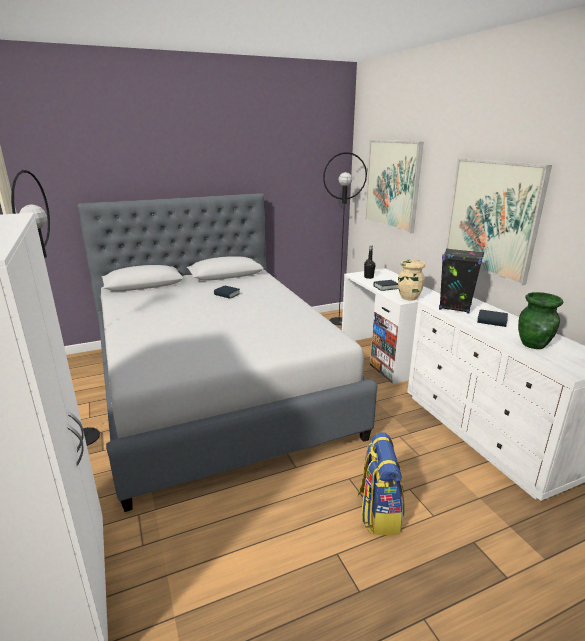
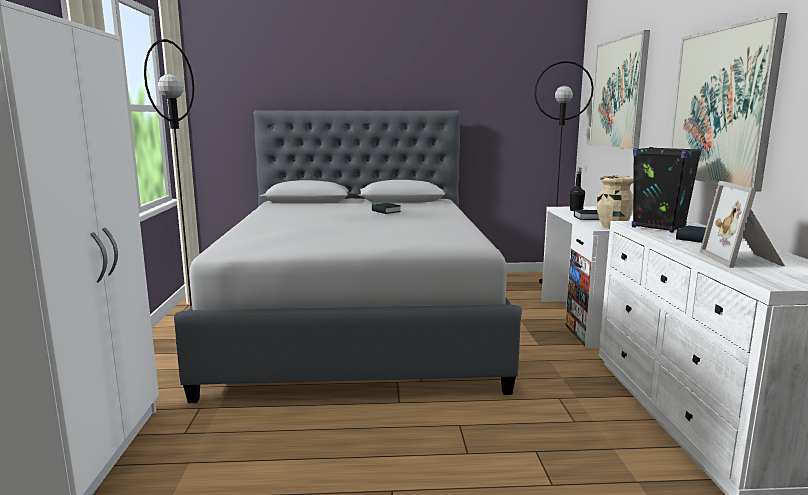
camera: 20 degrees right, 10 degrees down
(378, 512) = (475, 464): backpack -> none
(533, 344) = (743, 260): green vase -> picture frame

